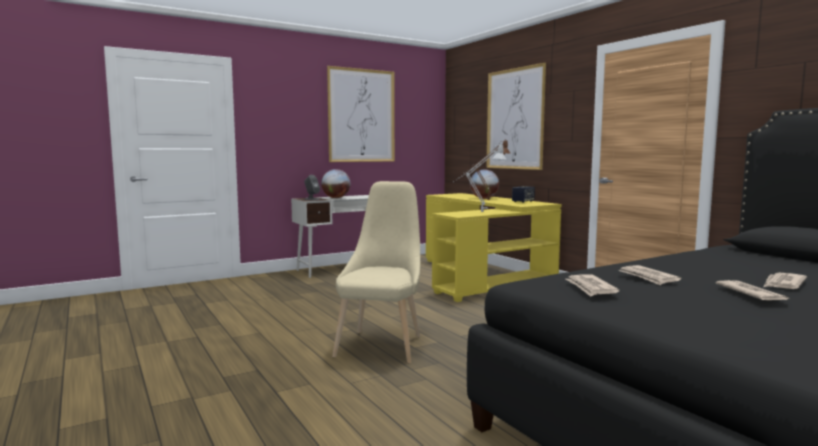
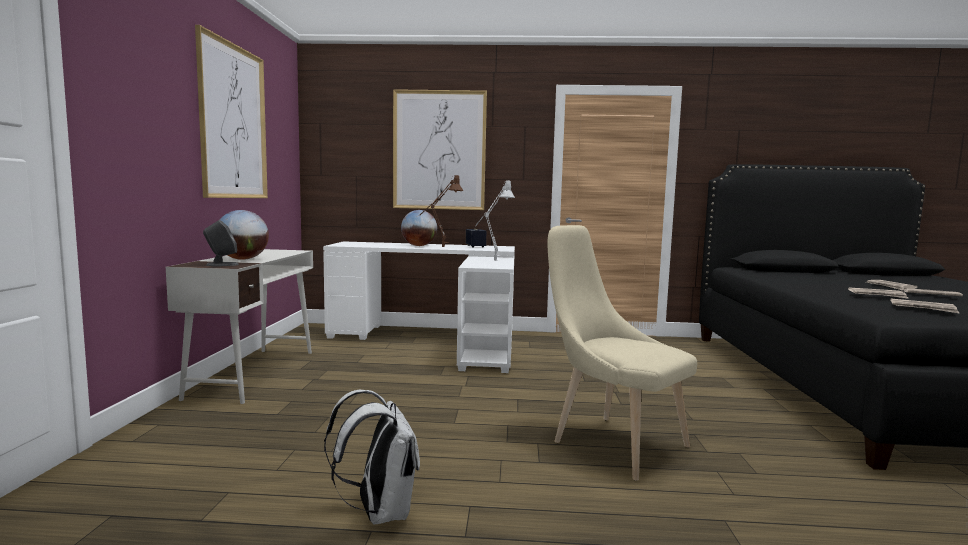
camera: 55 degrees left, 0 degrees up
(237, 321) = (379, 512): none -> white backpack
(483, 276) = (438, 340): yellow desk -> white desk

